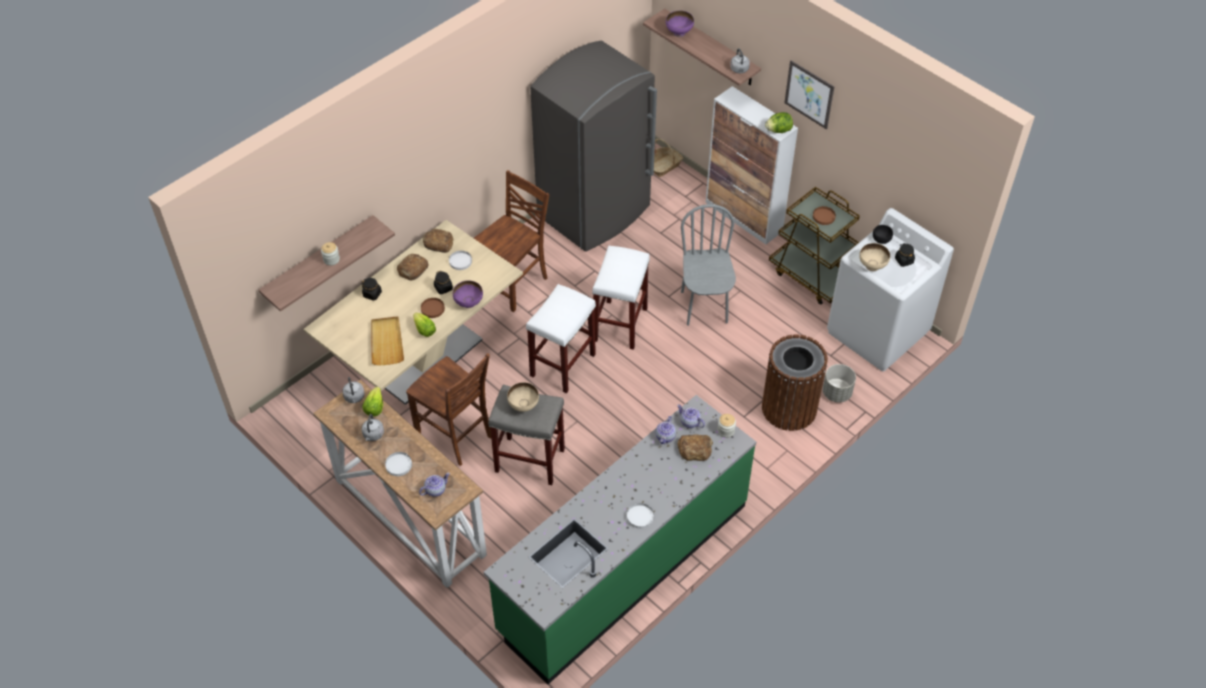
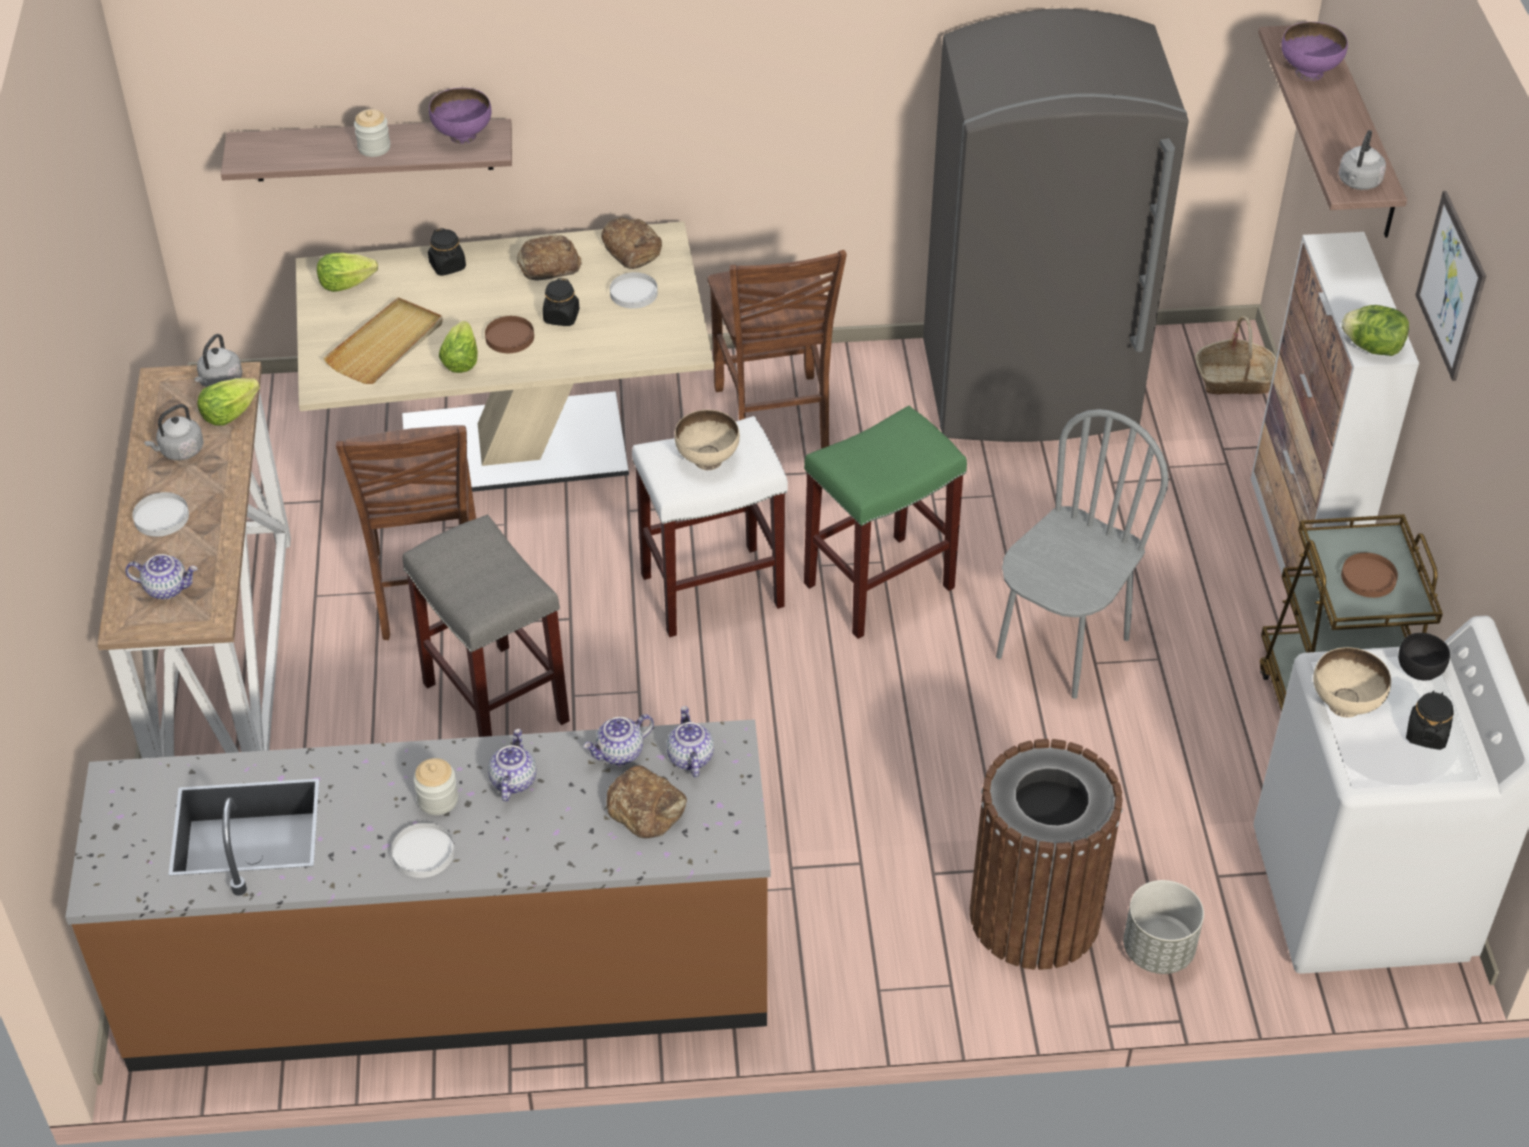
camera: 40 degrees right, 5 degrees down
(338, 327) = (345, 284): none -> lettuce
(468, 303) = (573, 361): purple bowl -> purple bowl (462, 136)
(514, 284) = (773, 421): brown chair -> brown chair turned 90 degrees clockwise
(523, 406) = (477, 565): beige bowl -> beige bowl (707, 460)
(620, 325) = (878, 587): white stool -> green stool
(623, 567) = (451, 974): green counter -> brown counter
(641, 471) = (513, 780): none -> teapot
(726, 430) = (736, 814): jar -> jar (438, 800)

